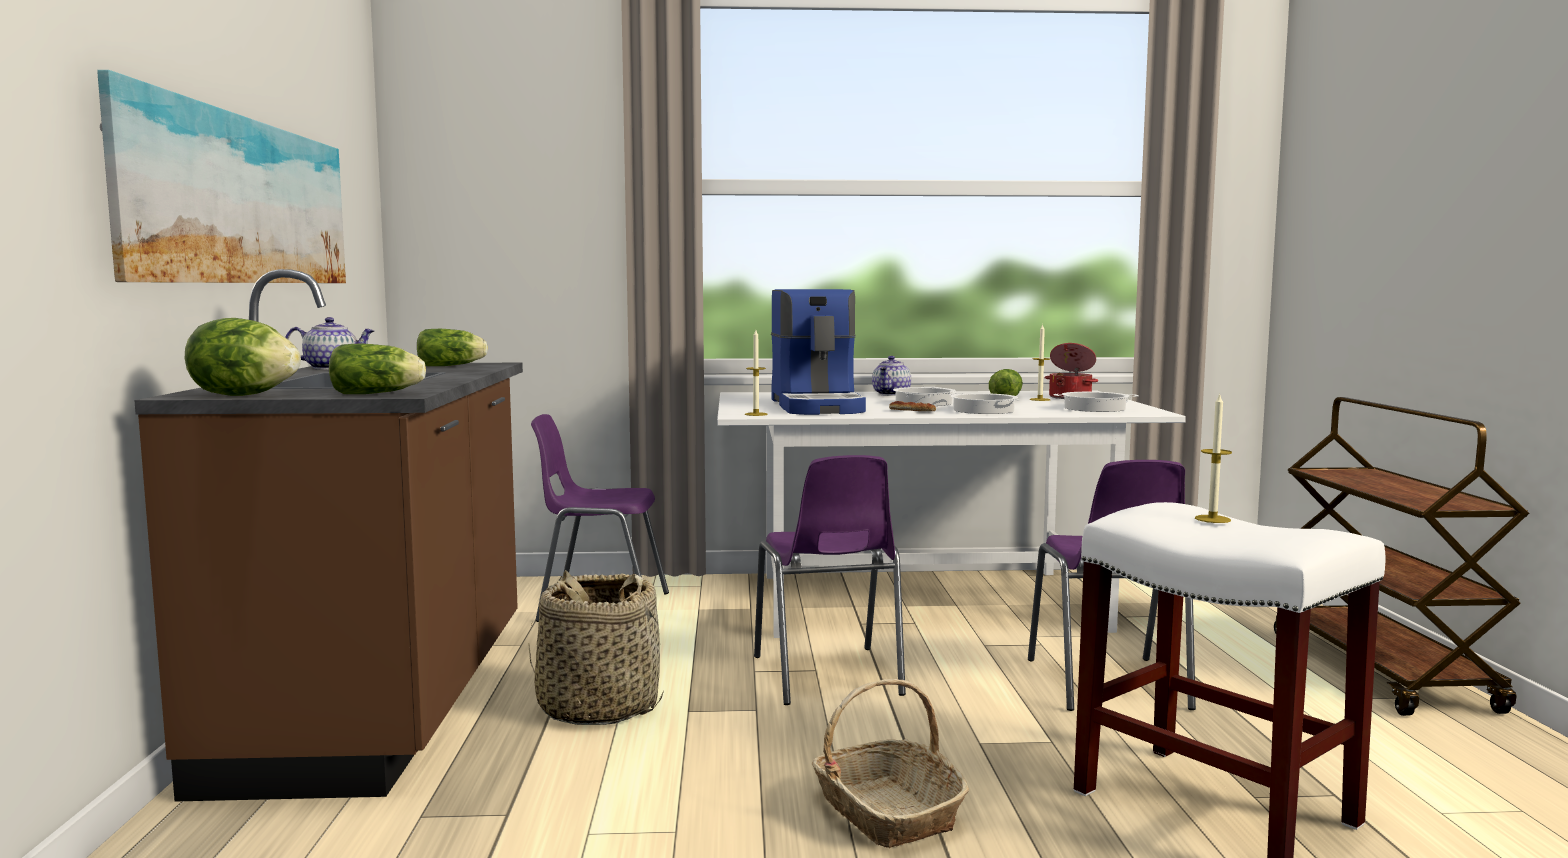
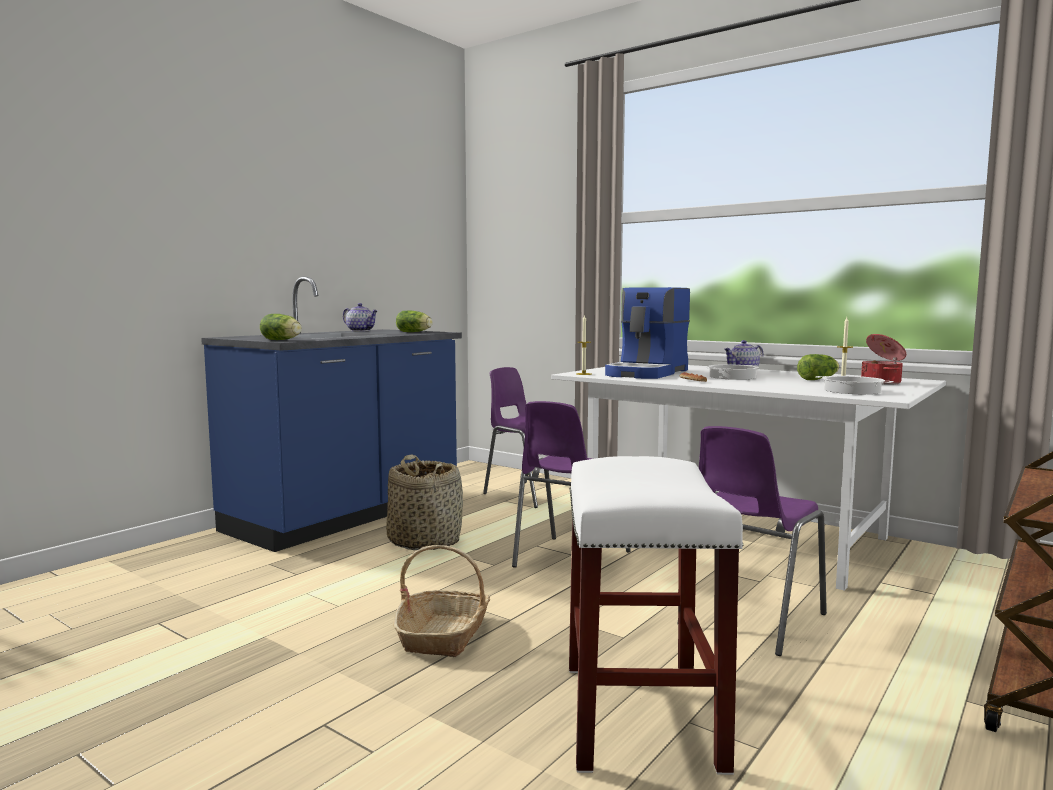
camera: 40 degrees right, 0 degrees up
(238, 201) = (310, 242): picture -> none
(244, 395) = (238, 338): lettuce -> none
(383, 706) = (346, 515): brown counter -> blue counter
(984, 410) = (749, 384): cooking pot -> none
(1212, 519) = (648, 472): candle -> none

